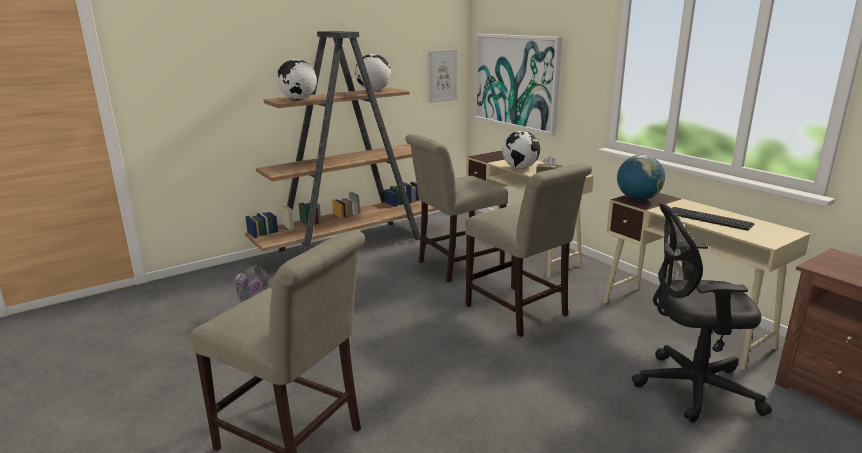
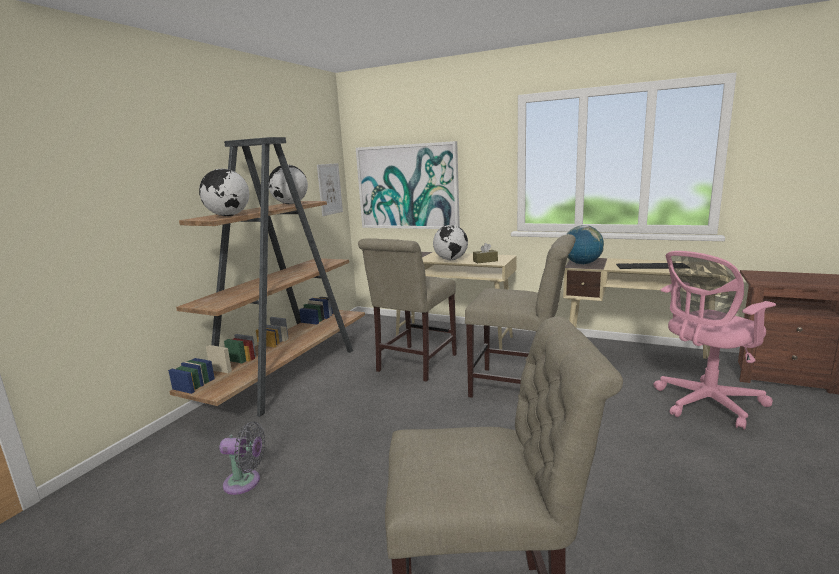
camera: 30 degrees left, 5 degrees down
(689, 387) = (704, 404): black office chair -> pink office chair

